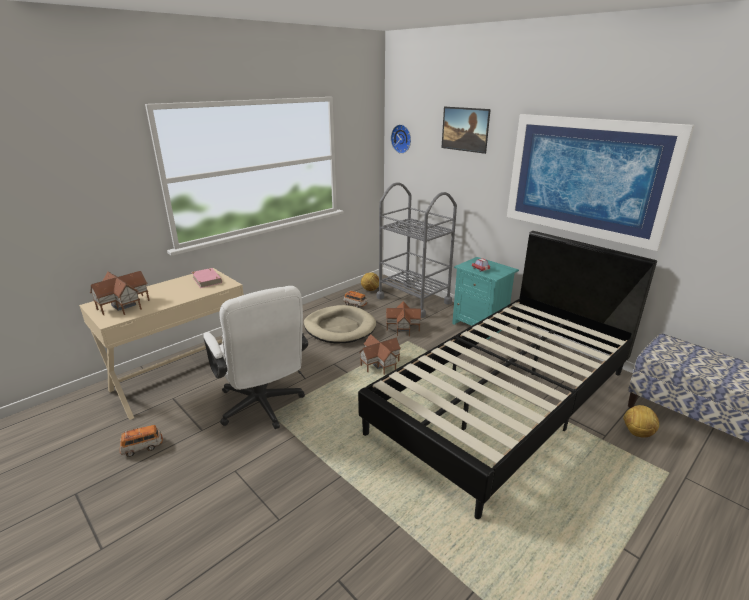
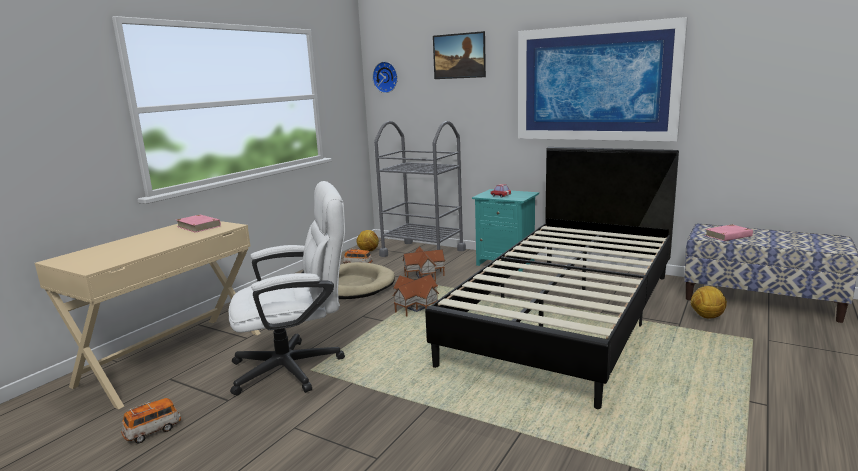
camera: 15 degrees left, 10 degrees down
(124, 305) = (102, 255): toy house -> none
(263, 408) = (298, 367): white office chair -> white office chair turned 60 degrees counterclockwise
(684, 359) = (728, 236): none -> pink book

